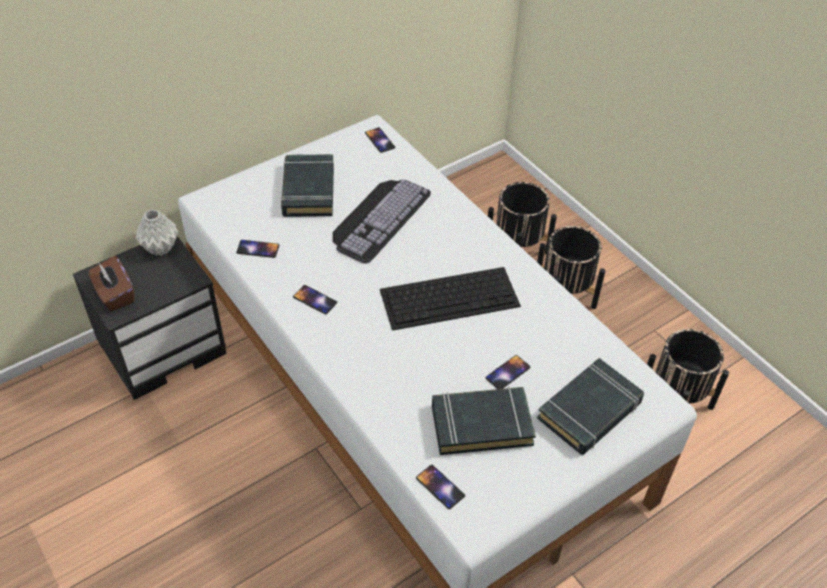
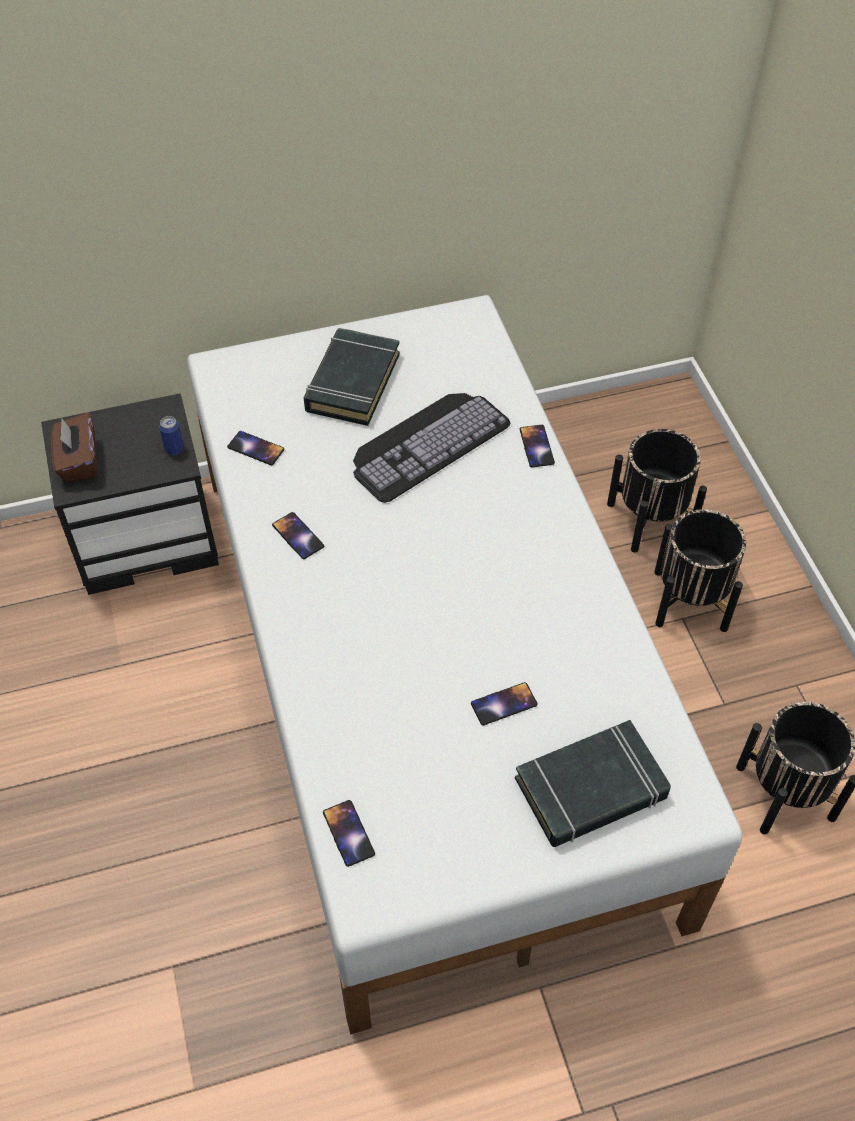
camera: 20 degrees right, 5 degrees up
(159, 248) = (154, 414): grey vase -> none
(185, 269) = (174, 449): none -> can
(379, 140) = (474, 333): phone -> phone (536, 446)
(450, 297) = (473, 578): keyboard -> none
(481, 424) = (438, 765): black book -> none

